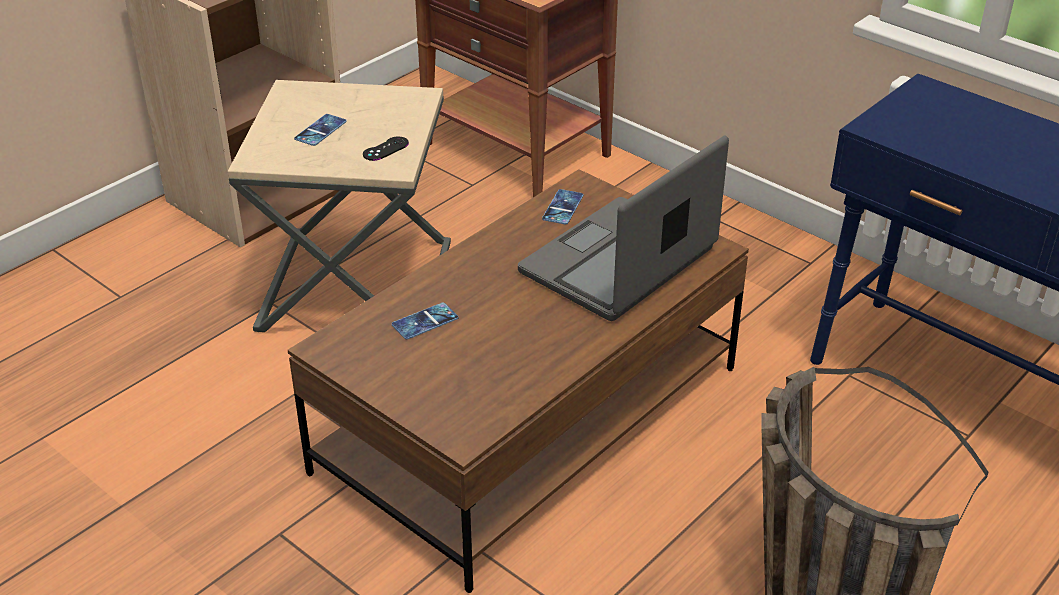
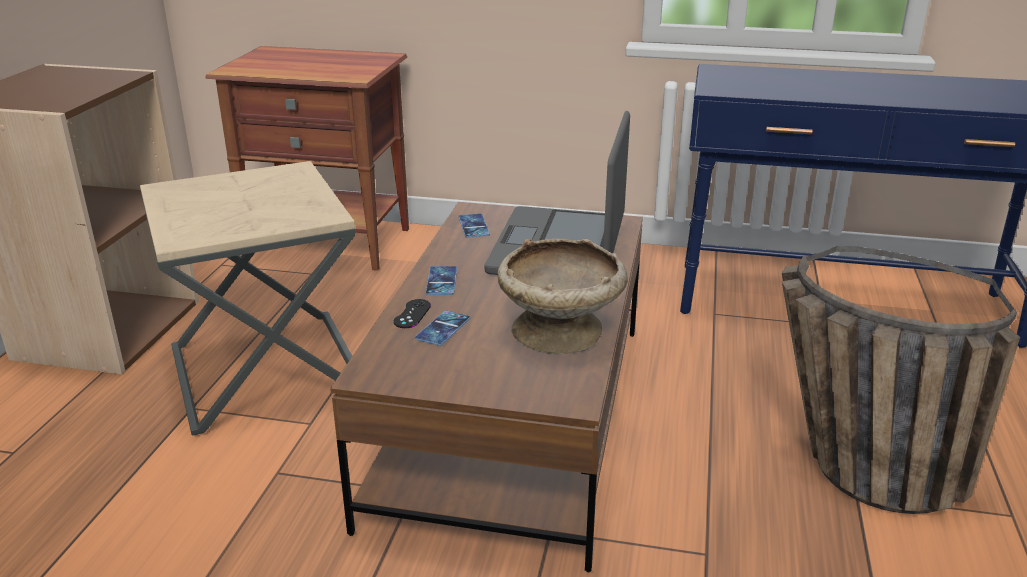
camera: 30 degrees left, 10 degrees down
(320, 130) = (225, 207): phone -> phone (441, 281)
(385, 149) = (304, 206): black game controller -> black game controller (412, 314)
(522, 362) = (560, 331): none -> beige bowl

